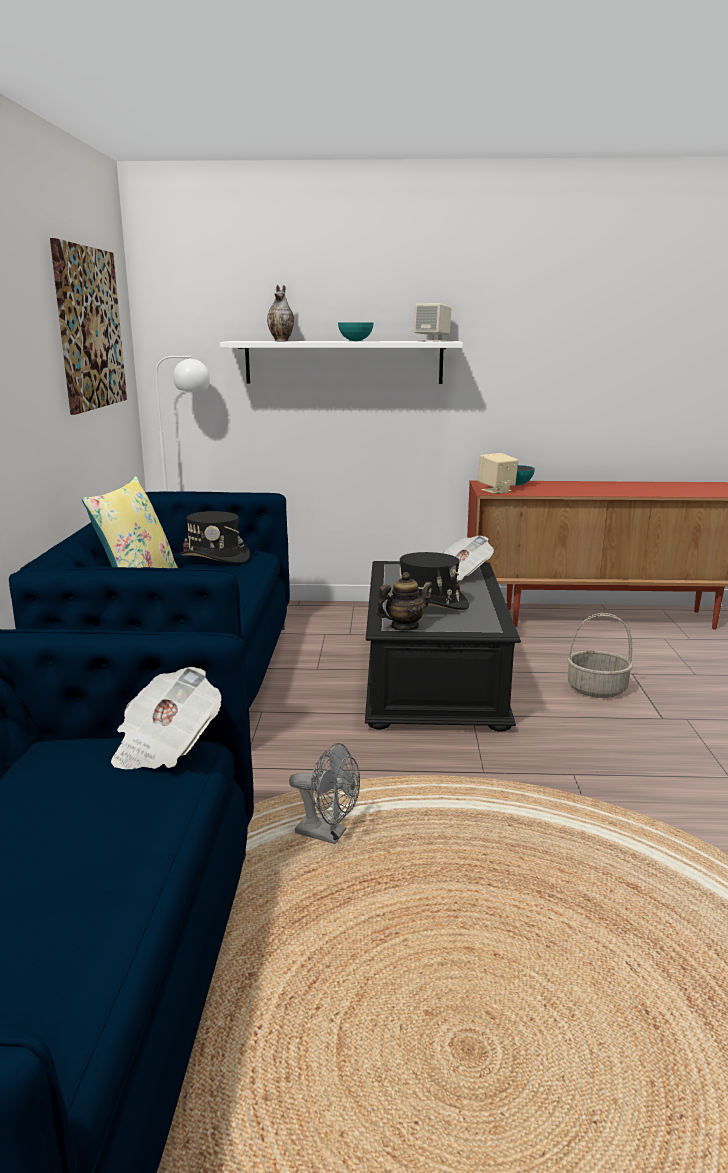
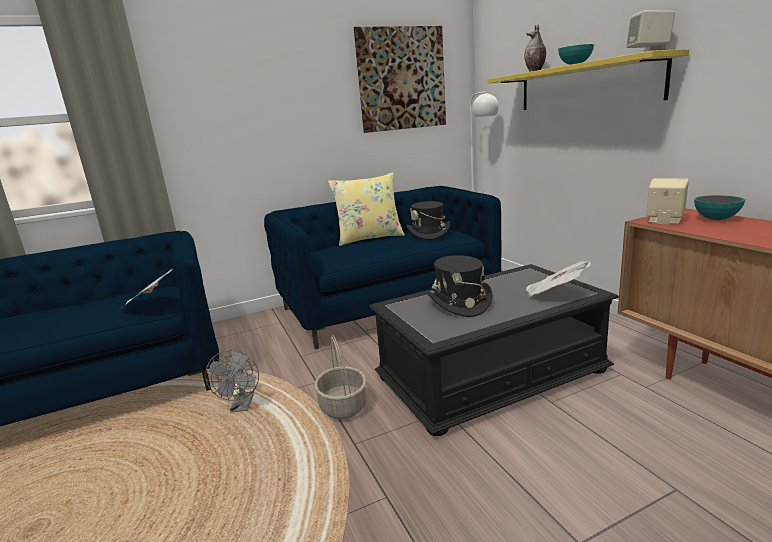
camera: 65 degrees right, 0 degrees up
(344, 362) = (585, 86): white shelf -> yellow shelf
(404, 626) = (399, 309): teapot -> none
(597, 689) = (591, 470): basket -> basket (344, 406)

